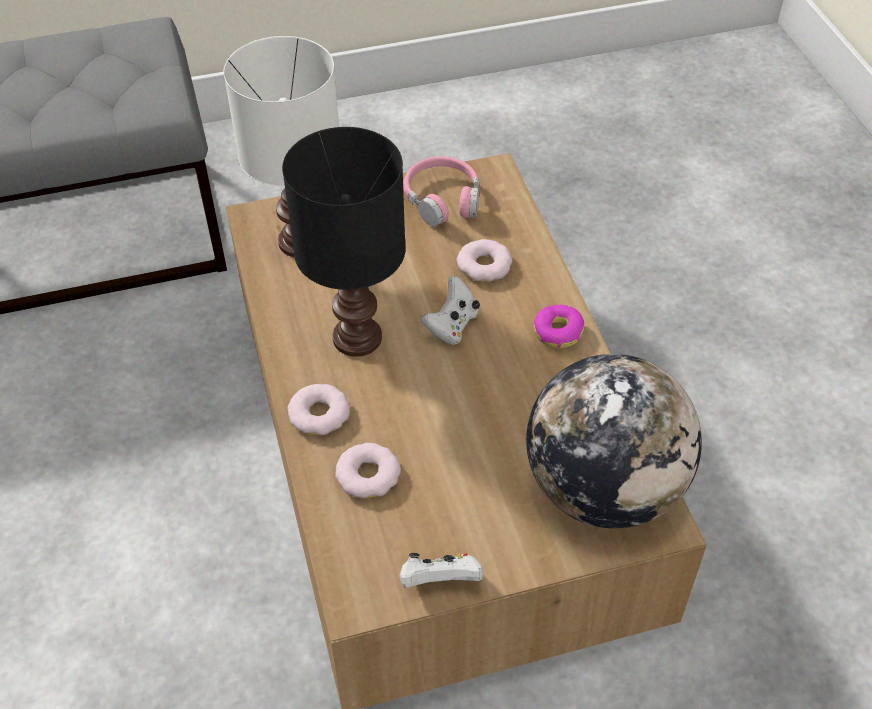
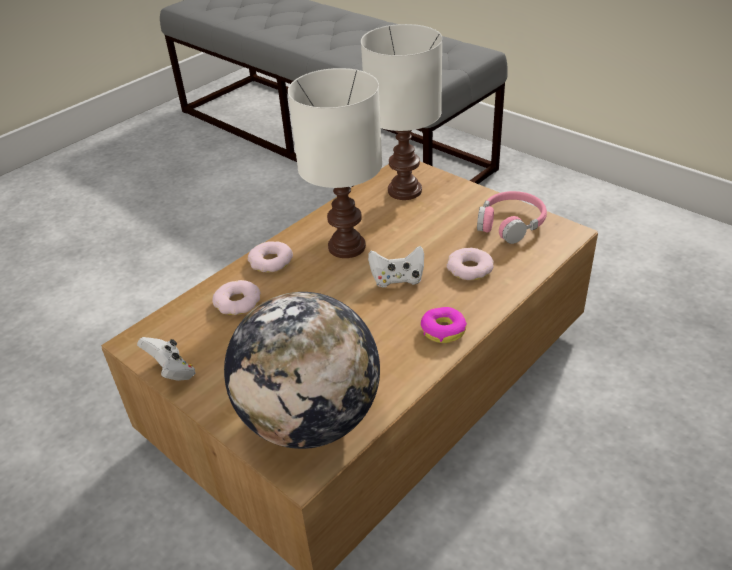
camera: 60 degrees right, 10 degrees down
(359, 338) = (347, 247): black table lamp -> white table lamp

